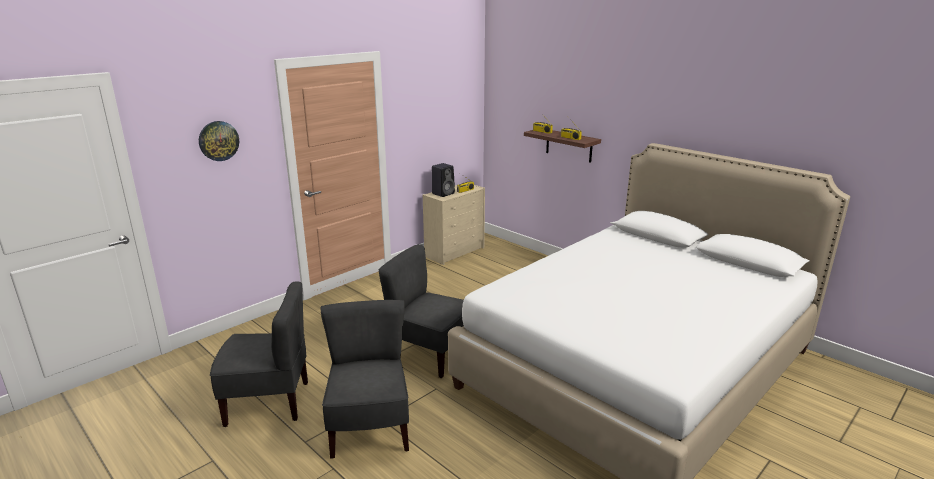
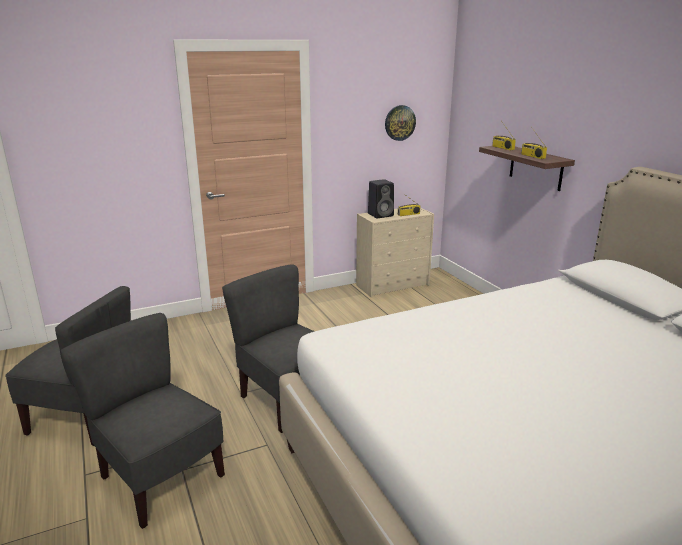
camera: 20 degrees right, 0 degrees up
(218, 141) = (103, 125): wall clock -> wall clock (400, 123)
(370, 429) = (160, 478): grey chair -> grey chair turned 60 degrees counterclockwise

